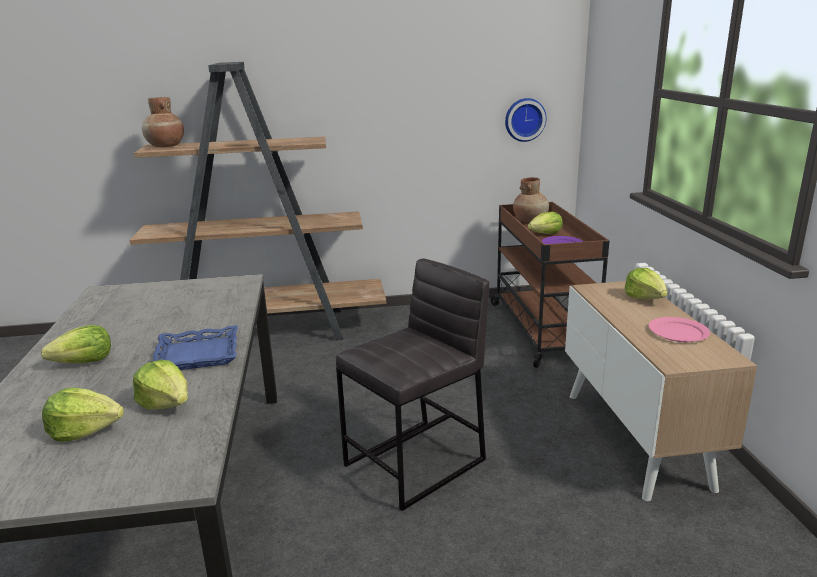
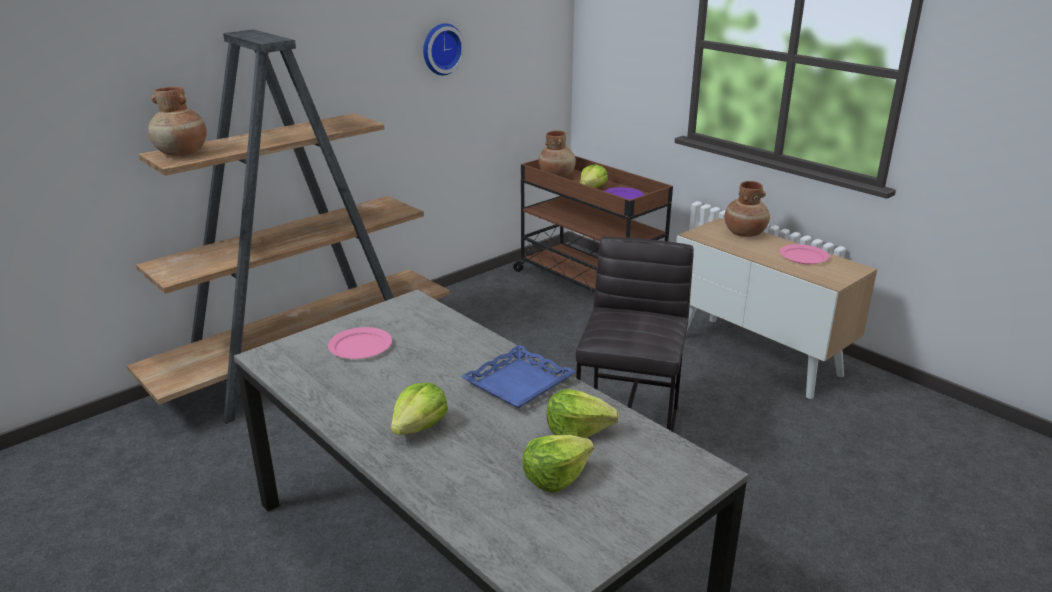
camera: 35 degrees left, 5 degrees up
(158, 300) = (361, 346): none -> pink plate
(524, 119) = (528, 69): wall clock -> wall clock (441, 49)
(645, 297) = (744, 233): lettuce -> brown vase

